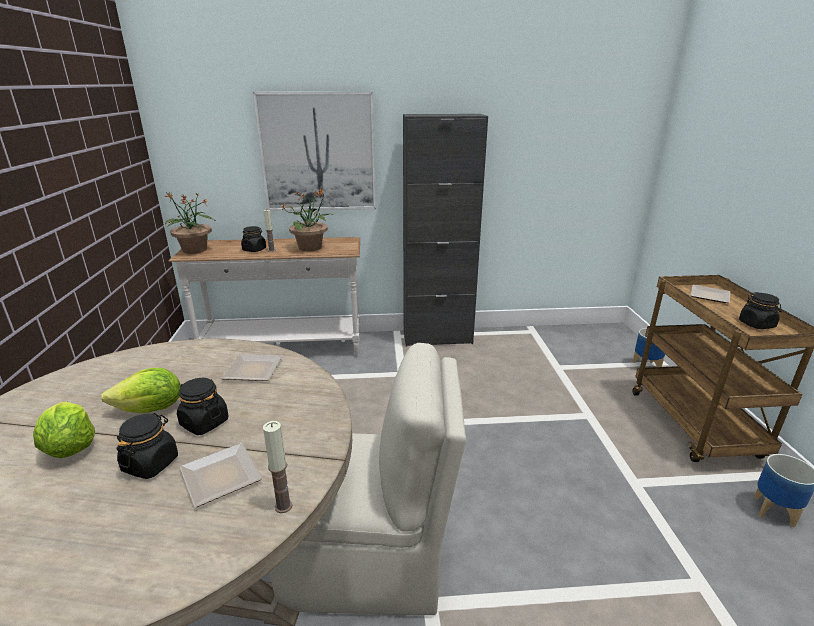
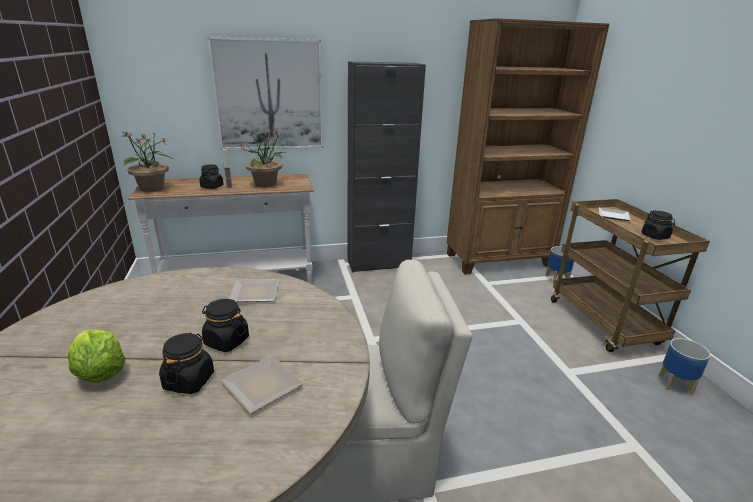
camera: 10 degrees left, 0 degrees up
(151, 410) = (168, 333): lettuce -> none
(283, 506) = (330, 405): candle -> none
(579, 340) = (499, 260): none -> brown bookcase

